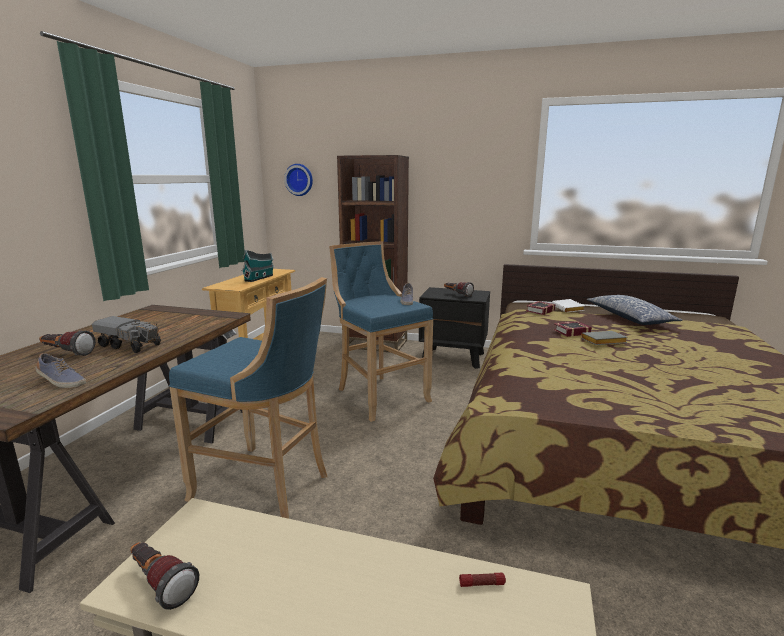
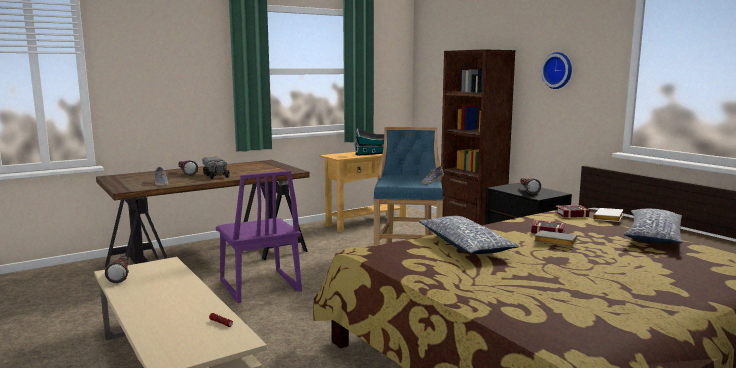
camera: 40 degrees right, 5 degrees down
(266, 485) = (259, 287): blue stool -> purple chair
(299, 180) = (436, 72): wall clock -> wall clock (558, 70)
(562, 365) = (465, 245): none -> pillow

